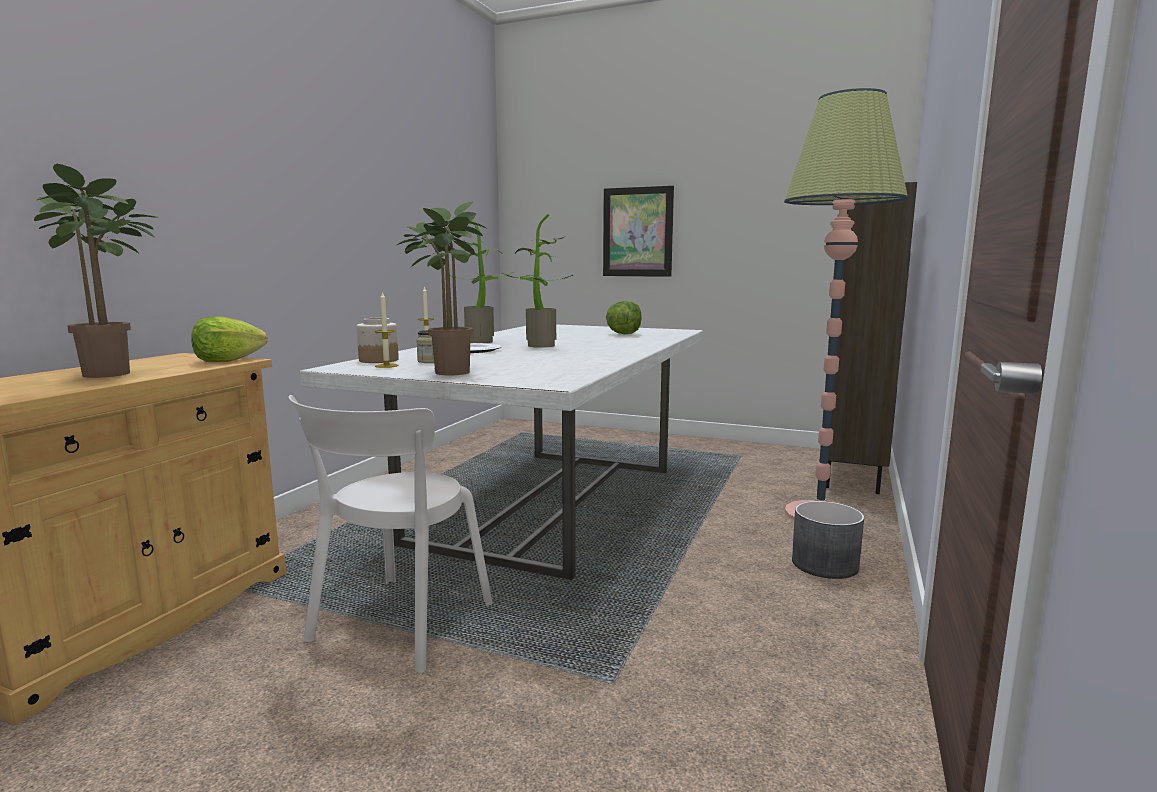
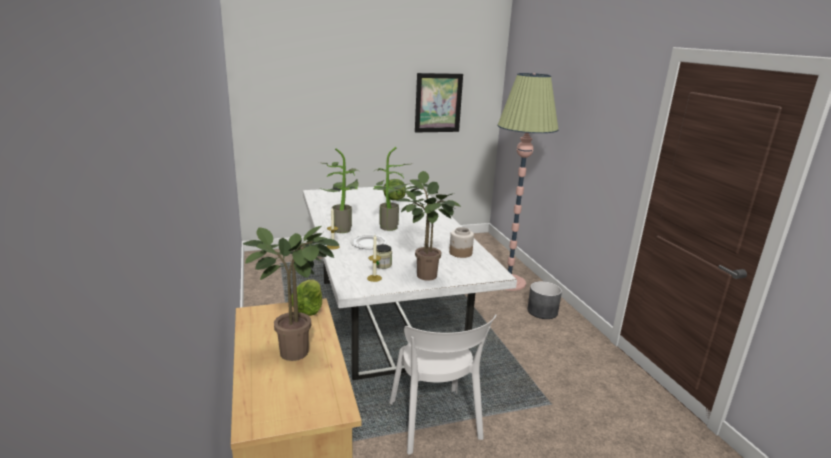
camera: 40 degrees left, 10 degrees up
(378, 360) = (350, 272): jar -> jar (460, 253)
(637, 232) = (346, 112): picture -> picture (438, 103)
(853, 476) = (492, 251): brown bookcase -> none

